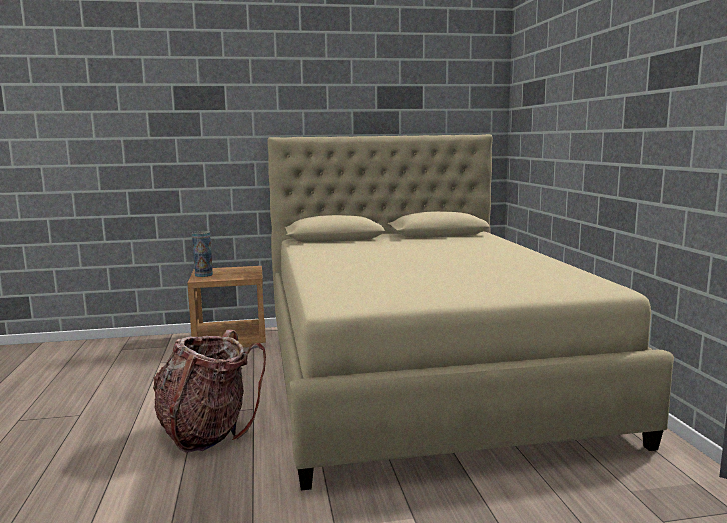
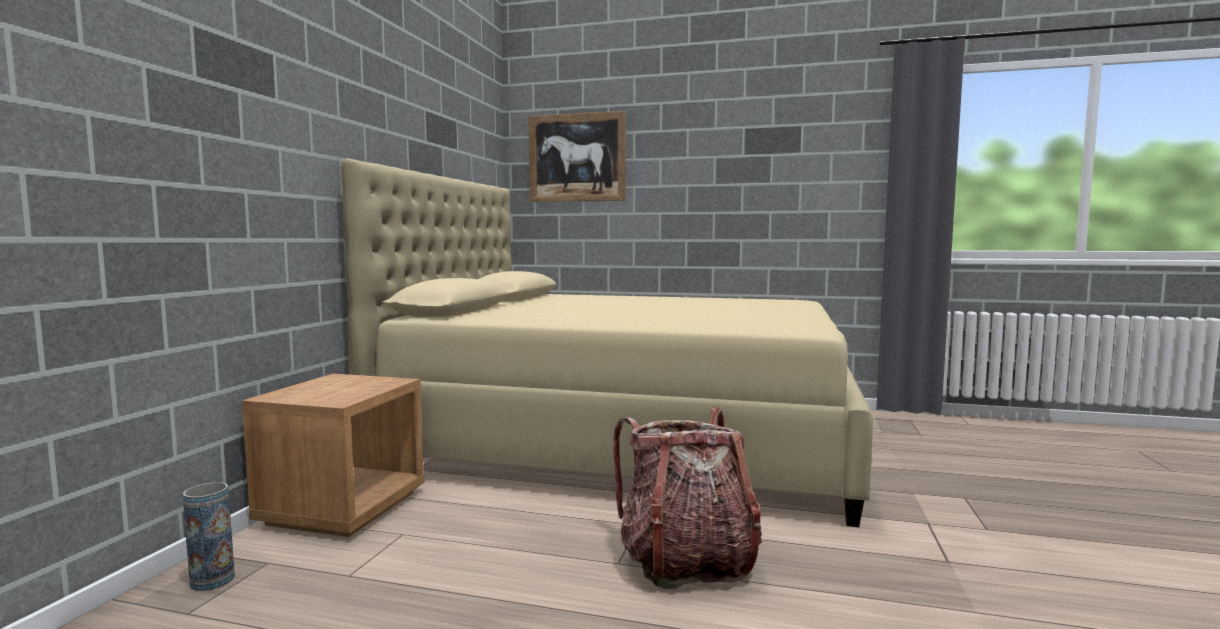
camera: 65 degrees left, 5 degrees down
(203, 275) = (314, 398): vase -> vase (212, 580)
(539, 102) = (577, 158): none -> picture

